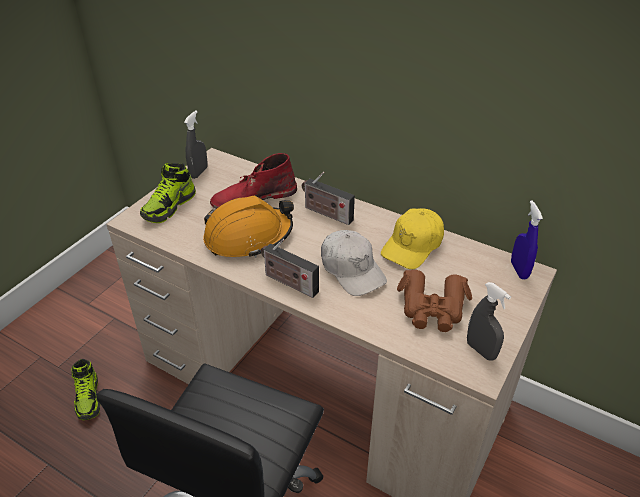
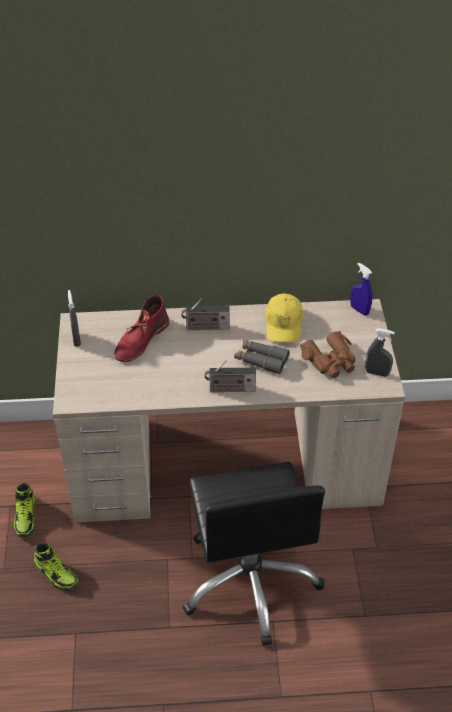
camera: 35 degrees left, 5 degrees up
(169, 206) = (86, 377): shoe -> shoe (26, 518)
(248, 237) = (170, 371): orange hard hat -> none
(352, 269) = (261, 360): white cap -> grey binoculars

